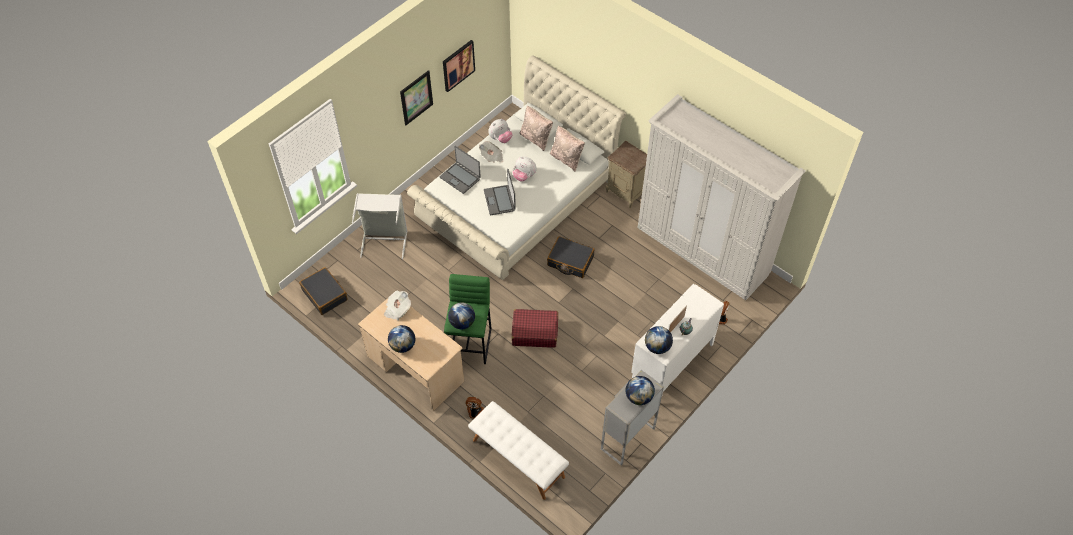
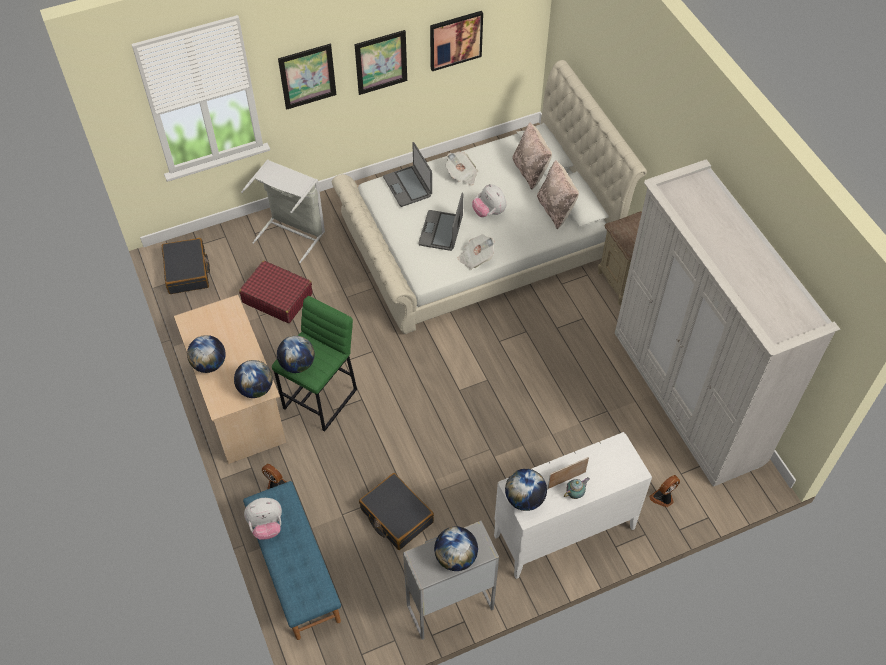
camera: 25 degrees right, 0 degrees up
(374, 124) = (307, 76): none -> picture
(397, 309) = (229, 317): newspaper -> newspaper (475, 258)
(444, 349) = (255, 389): none -> globe
(500, 139) = (485, 156): plush toy -> plush toy (266, 526)
(518, 459) = (295, 570): white bench -> blue bench
(534, 332) = (407, 416): red suitcase -> red suitcase (277, 297)
(570, 261) = (503, 343): black suitcase -> black suitcase (396, 516)

